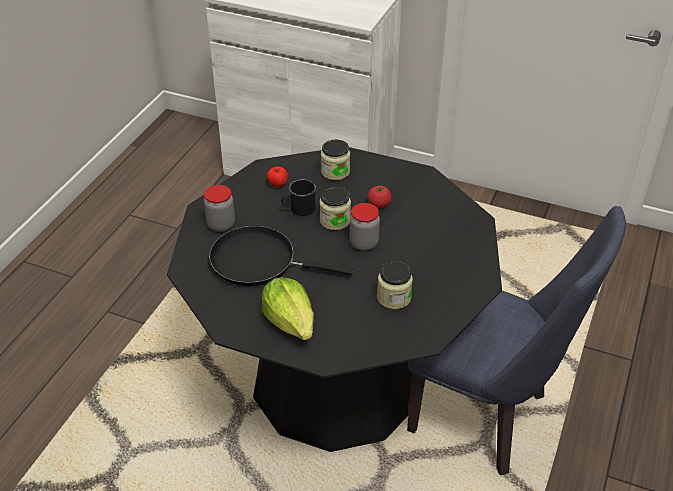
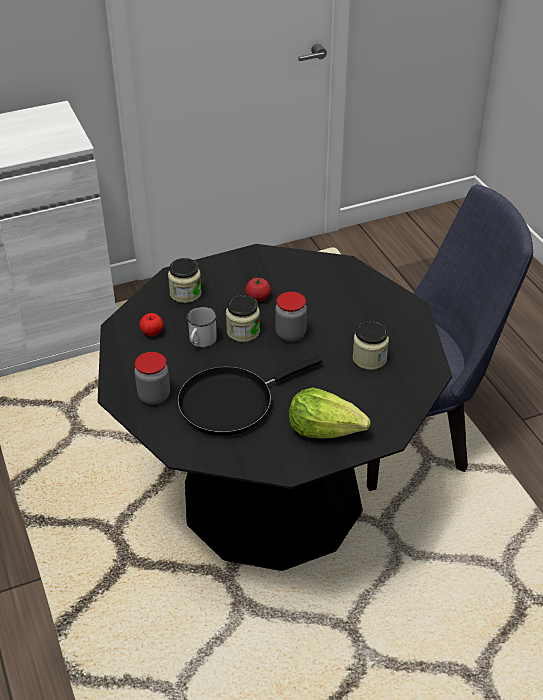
camera: 45 degrees left, 0 degrees up
(299, 209) = (201, 341): black mug -> white mug

